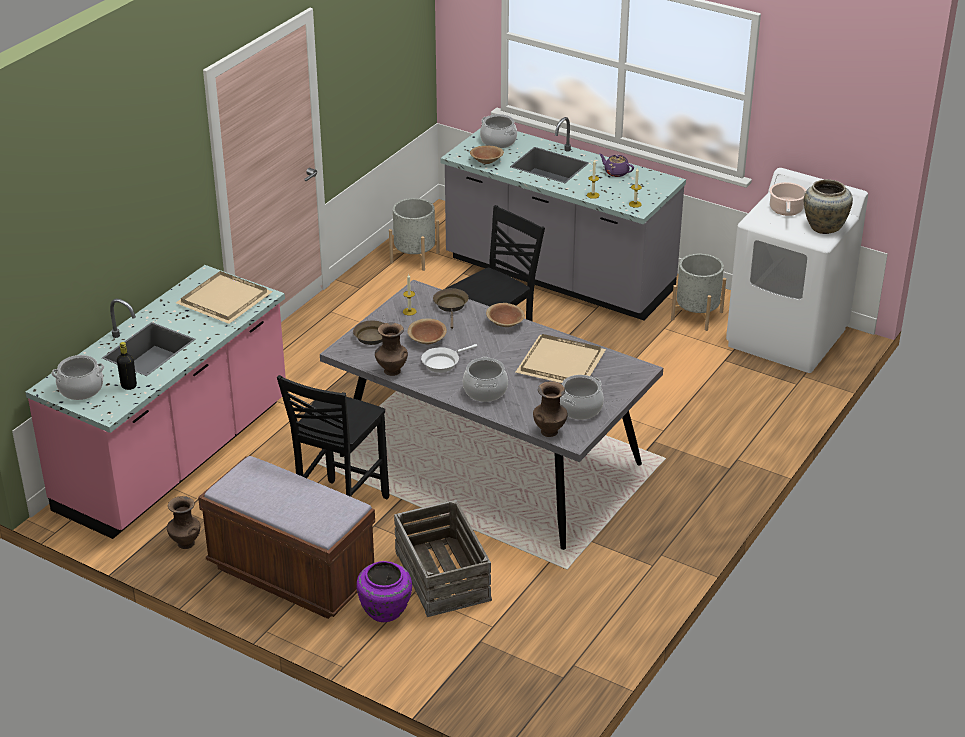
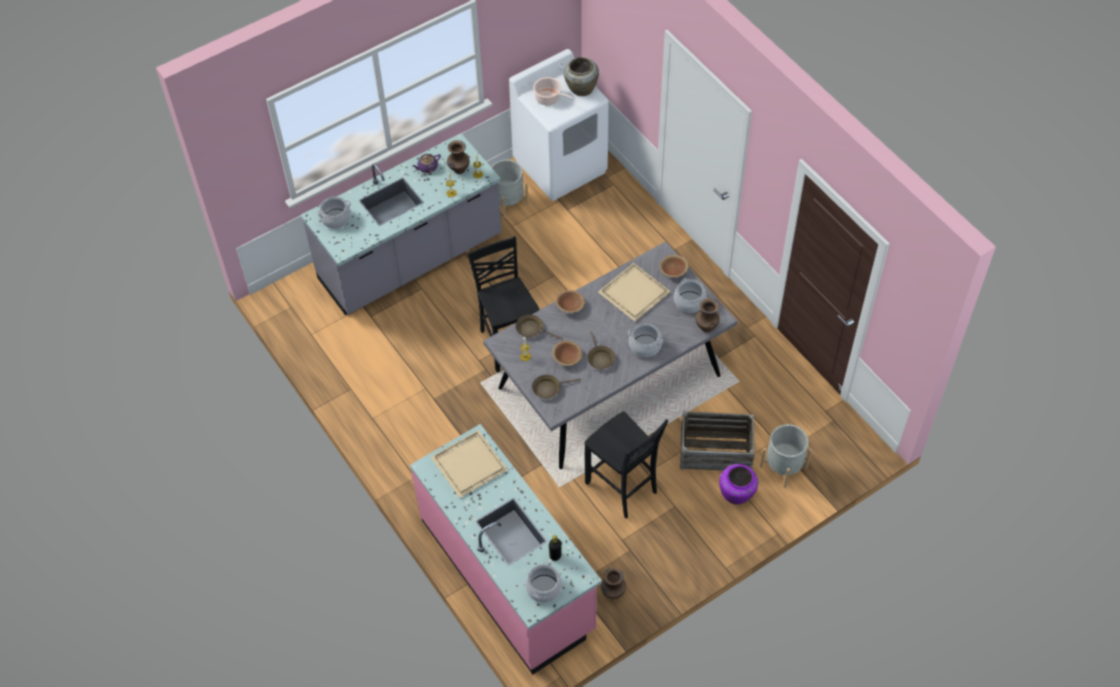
camera: 65 degrees left, 20 degrees up
(291, 574) = (675, 536): brown bench -> none
(391, 371) = (594, 391): brown vase -> brown vase (459, 170)
(414, 257) = (329, 339): grey planter -> grey planter (783, 467)
(443, 363) = (600, 358): white frying pan -> brown frying pan
(486, 161) = (361, 236): brown bowl -> brown bowl (673, 271)

